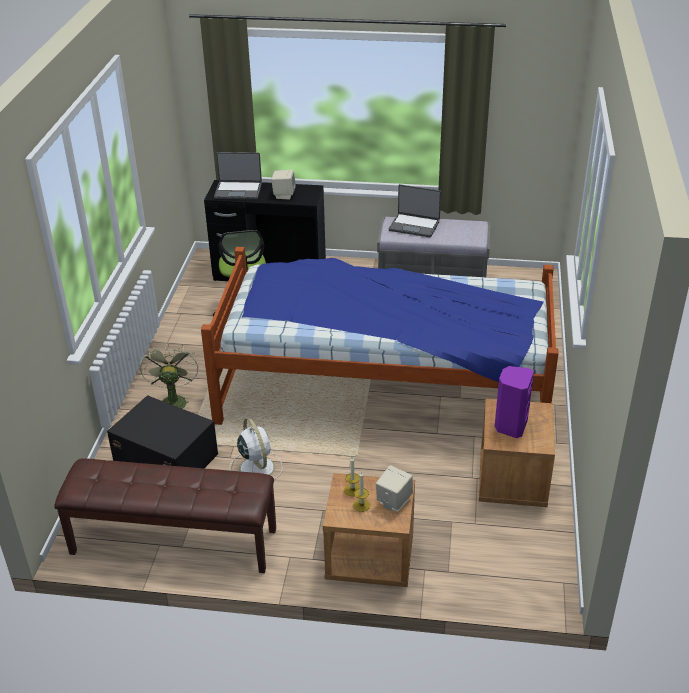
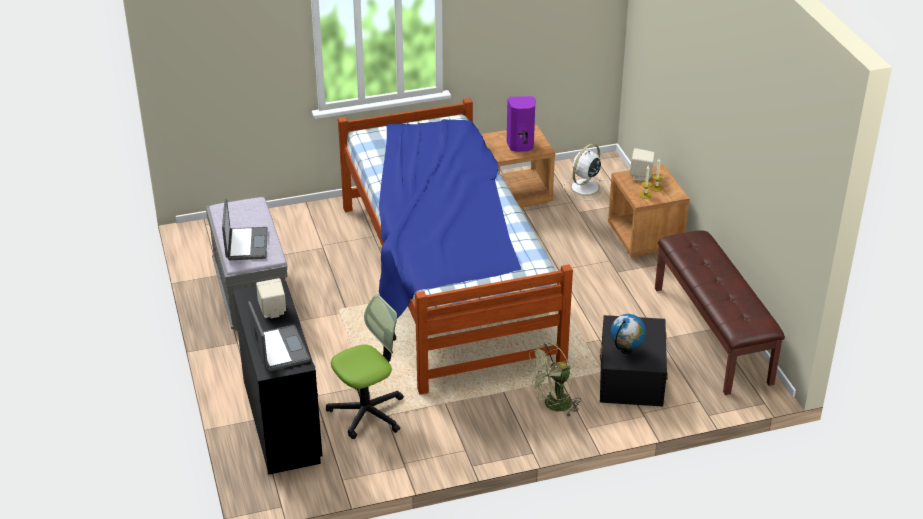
camera: 115 degrees left, 0 degrees up
(154, 416) = (626, 351): none -> globe
(256, 467) = (599, 321): white fan -> white fan (584, 188)

